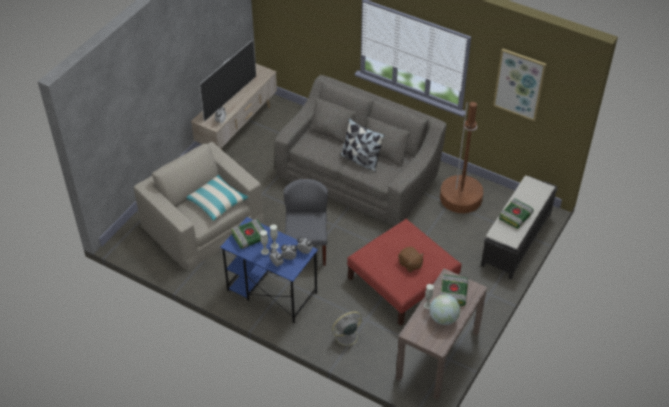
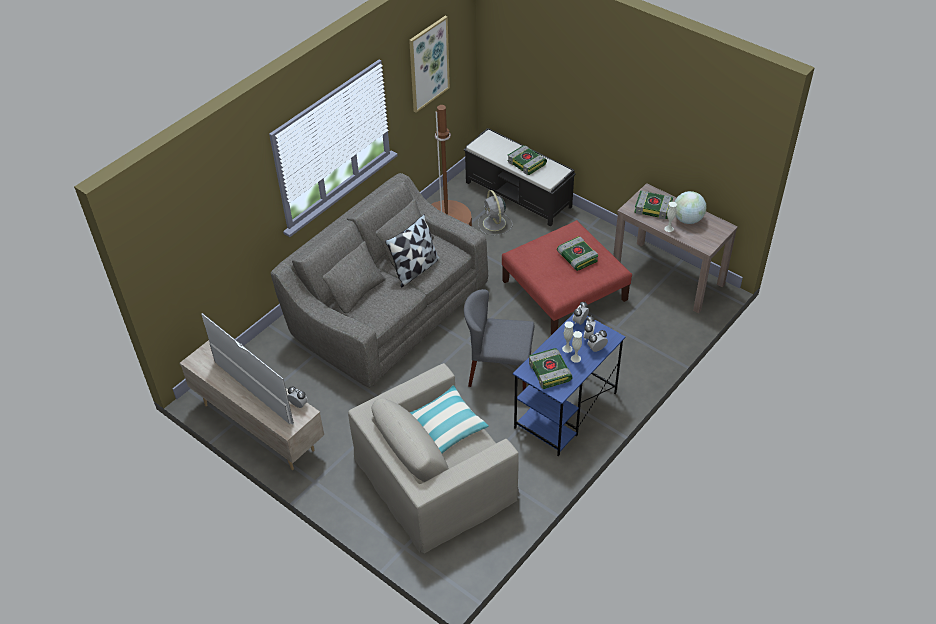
camera: 80 degrees left, 0 degrees up
(345, 337) = (639, 348): grey fan -> grey fan (494, 224)
(410, 264) = (576, 257): brown plush toy -> book

